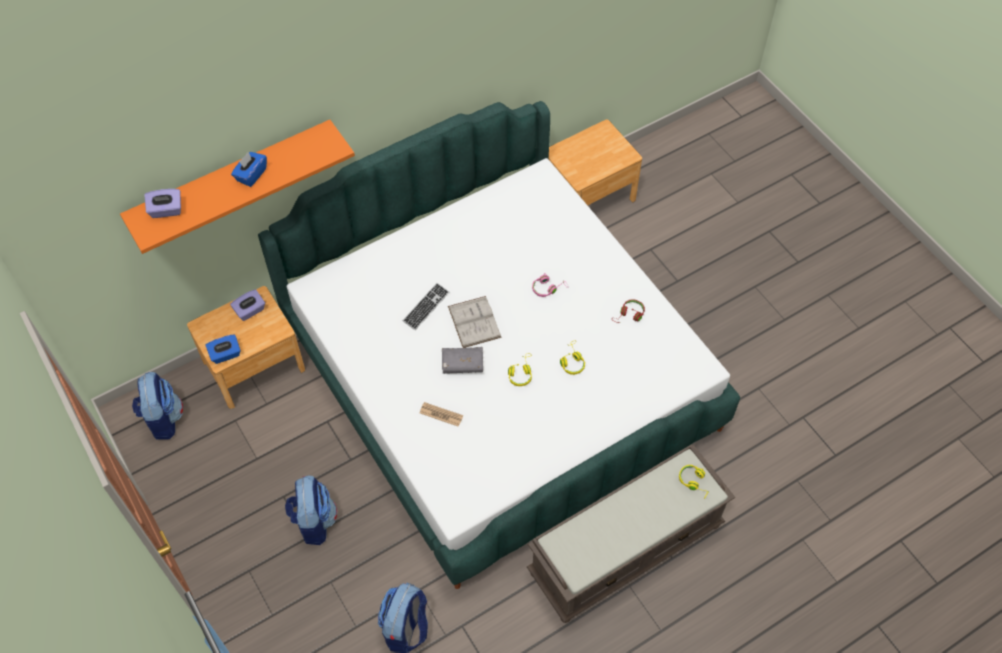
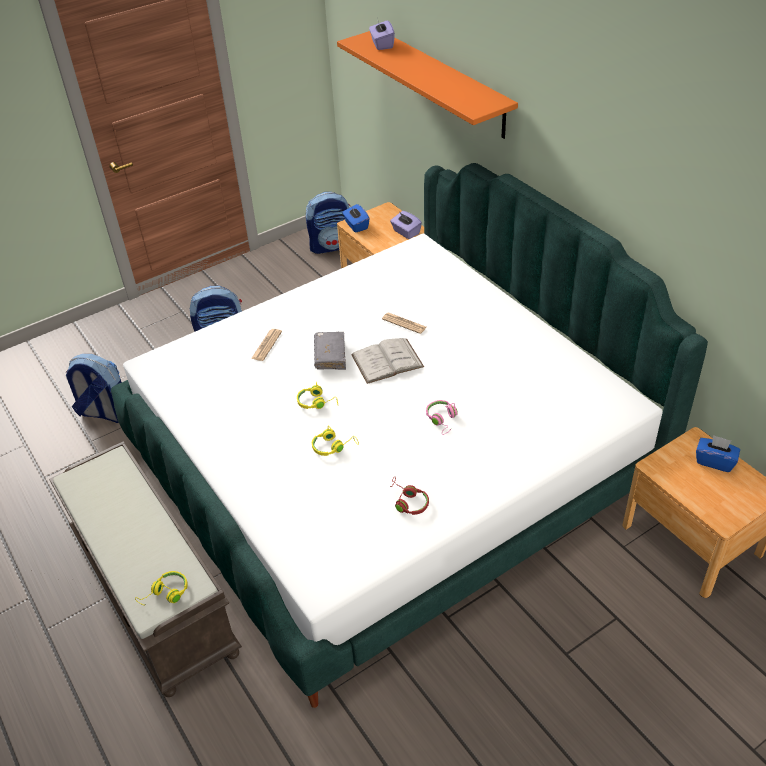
camera: 90 degrees right, 15 degrees down
(251, 175) = (430, 73): blue tissue box -> blue tissue box (714, 461)
(426, 307) = (404, 323): keyboard -> newspaper

